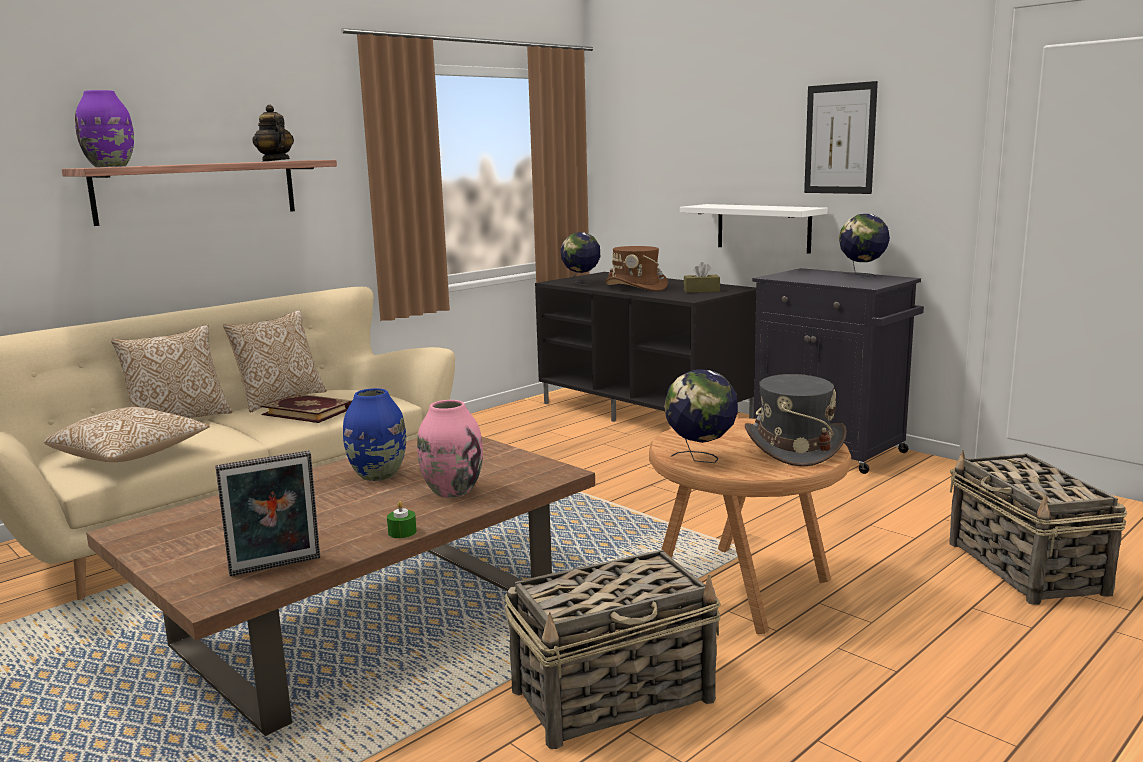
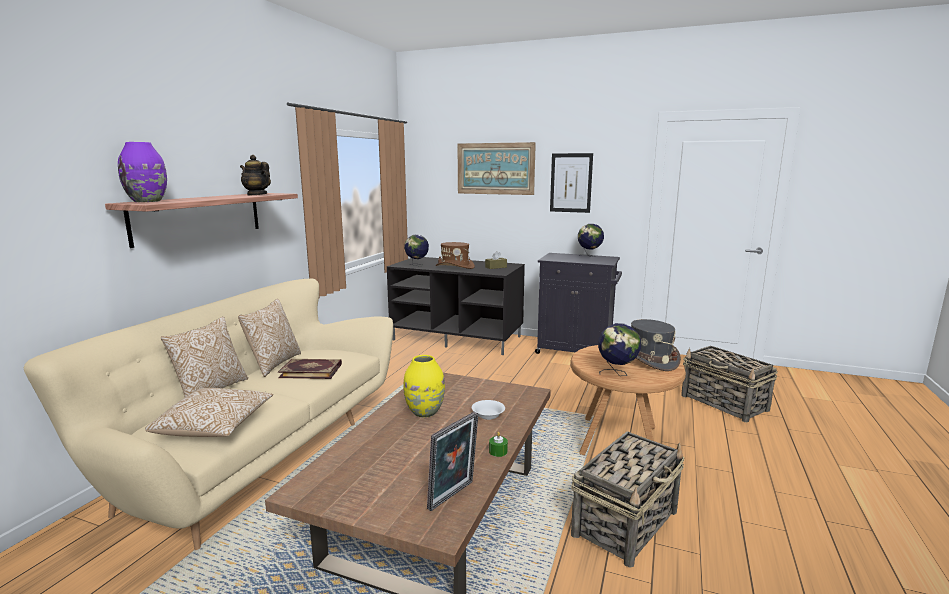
camera: 25 degrees left, 0 degrees up
(378, 475) = (425, 412): blue vase -> yellow vase
(452, 491) = (487, 415): pink vase -> white bowl
(720, 119) = (495, 168): none -> picture
(763, 228) = (523, 230): white shelf -> none

